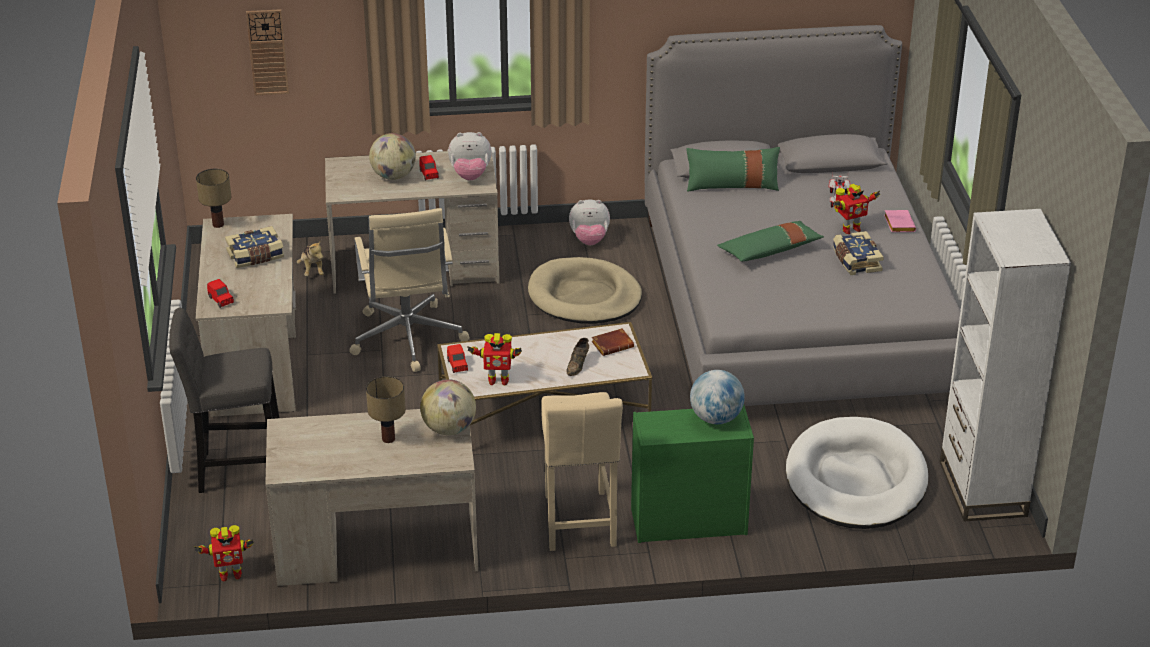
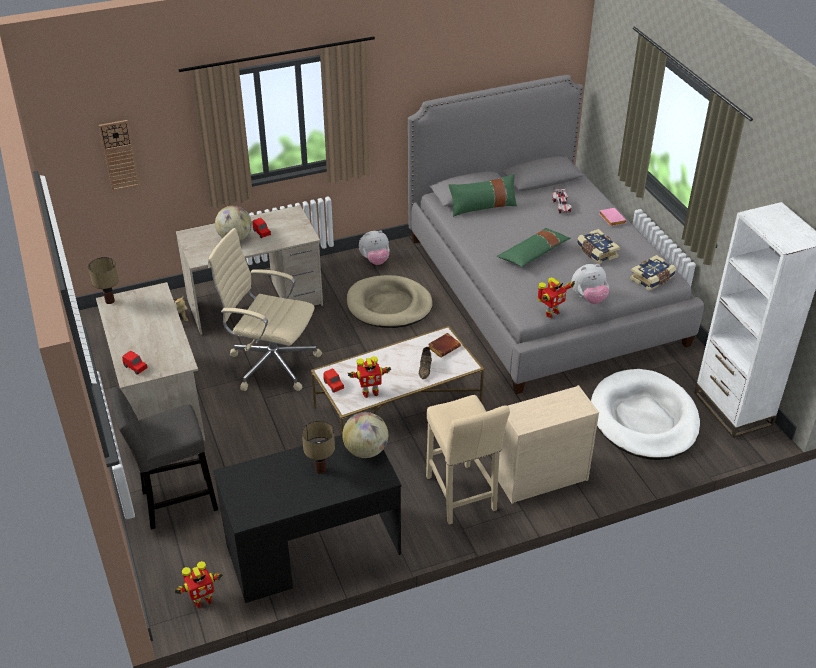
camera: 15 degrees left, 5 degrees up
(256, 256) = (150, 323): book -> book (652, 279)
(376, 547) = (313, 550): beige desk -> black desk
(407, 340) = (271, 363): beige office chair -> beige office chair turned 135 degrees clockwise
(470, 176) = (294, 229): plush toy -> plush toy (588, 298)
(687, 522) = (540, 478): green dresser -> beige dresser
(716, 418) = (564, 401): globe -> none
(850, 229) = (580, 228): toy robot -> toy robot (551, 313)

